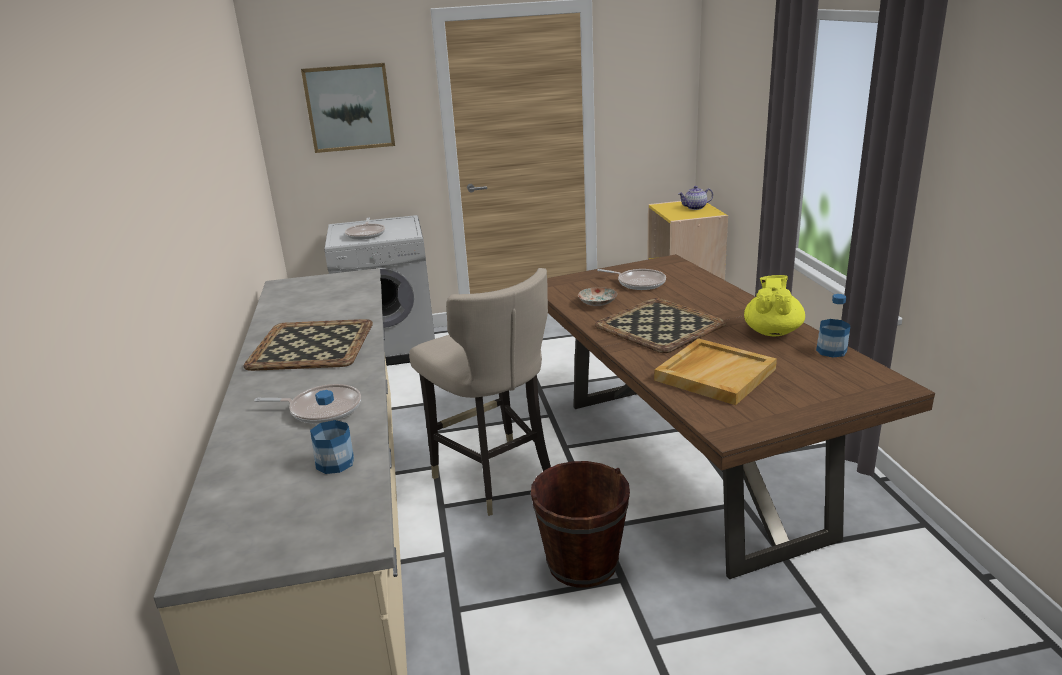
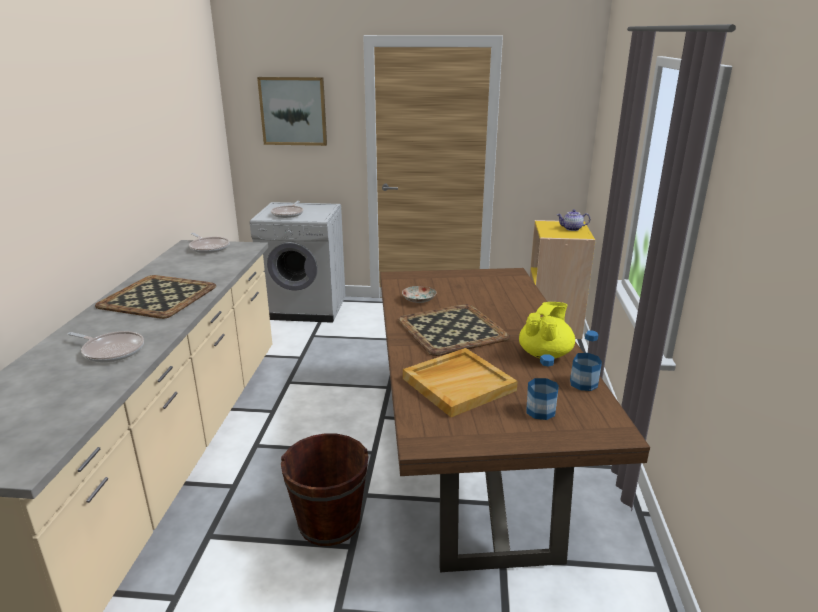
camera: 15 degrees right, 0 degrees up
(335, 463) = (74, 397): bottle -> bottle (540, 411)
(494, 478) = (310, 431): beige stool -> none
(638, 283) = (468, 288): frying pan -> frying pan (209, 247)

